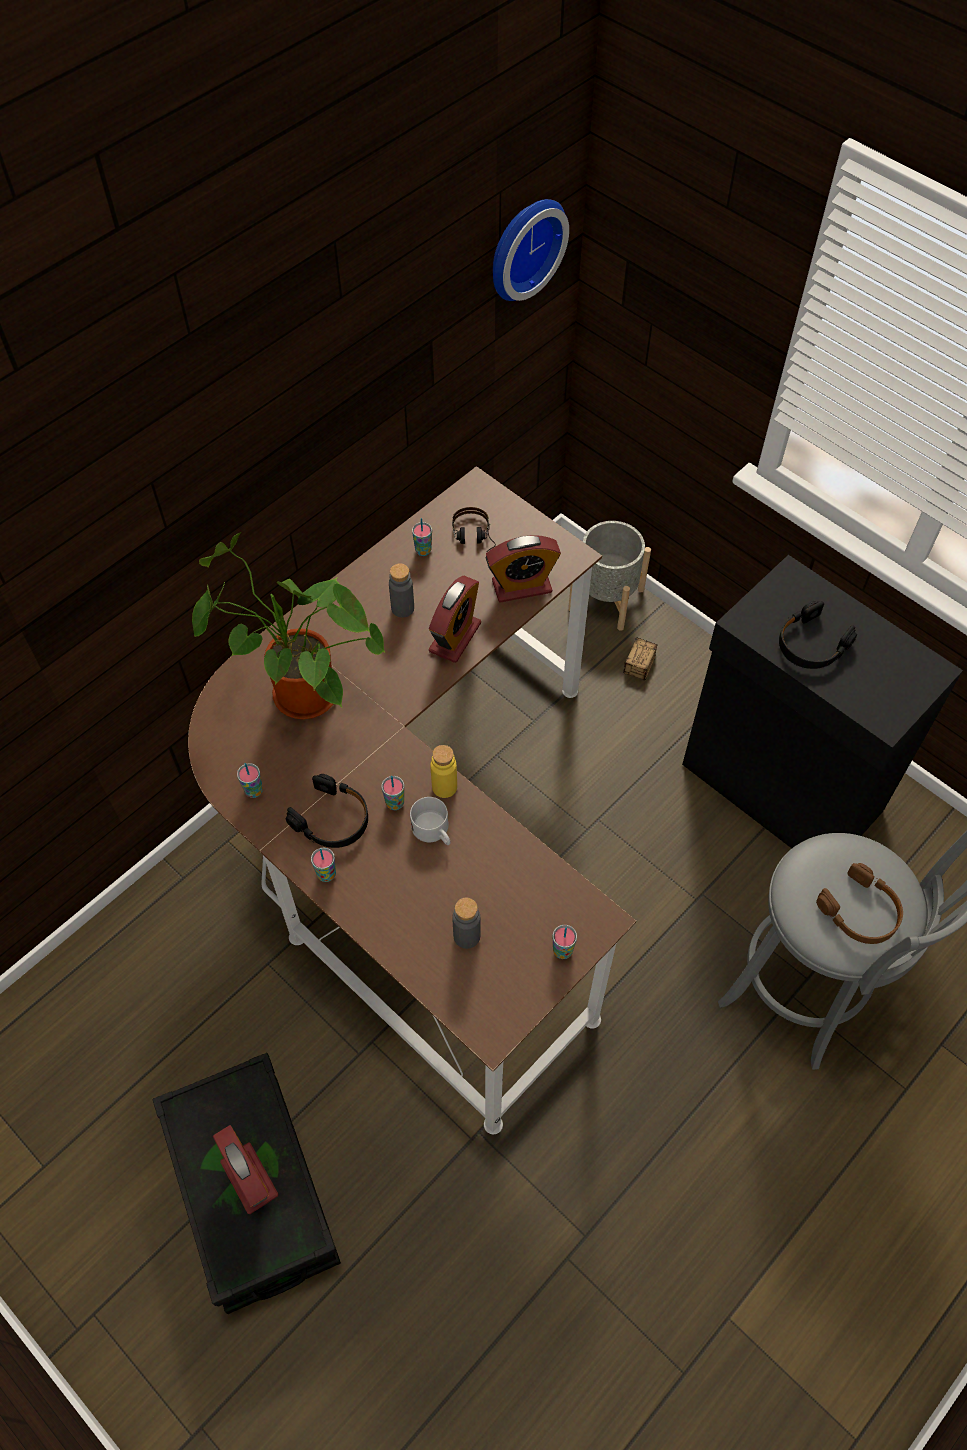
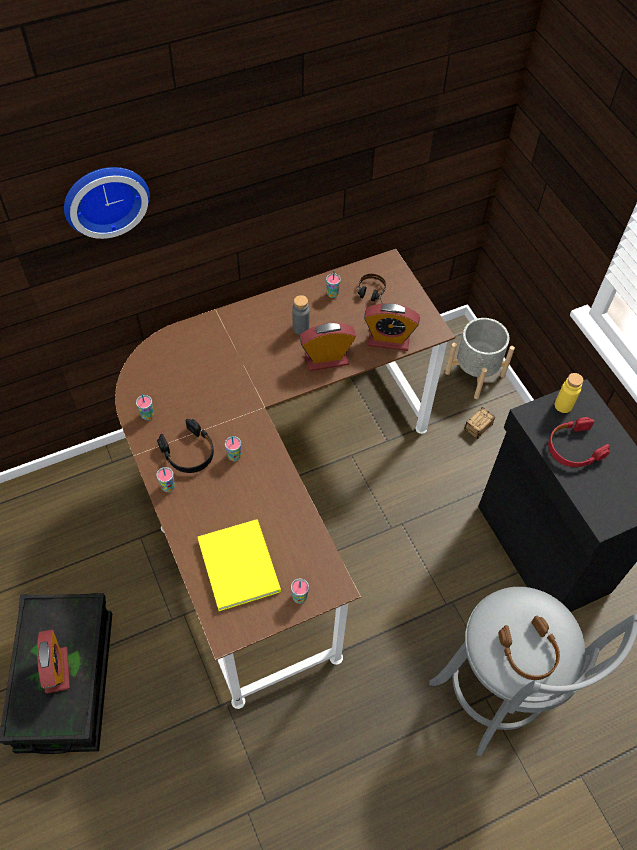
camera: 20 degrees right, 0 degrees up
(297, 696) = (204, 363): potted plant -> none
(434, 832) = (251, 485): white mug -> none
(444, 787) = (272, 457): yellow bottle -> yellow bottle (563, 405)
(455, 637) = (326, 359): alarm clock -> alarm clock turned 150 degrees counterclockwise
(467, 936) = (240, 562): grey bottle -> yellow book
(522, 246) = (461, 99): wall clock -> wall clock (104, 197)
(811, 644) = (573, 448): black headphones -> red headphones

